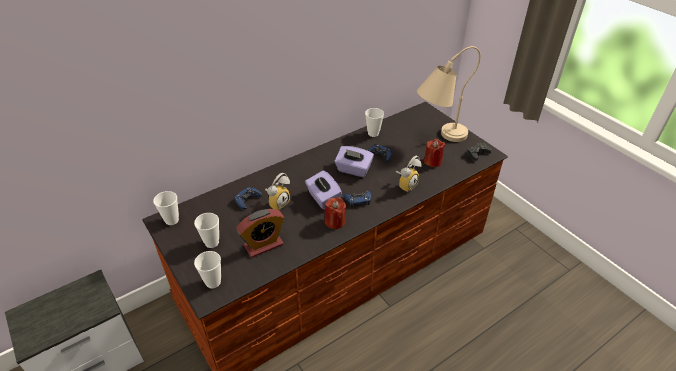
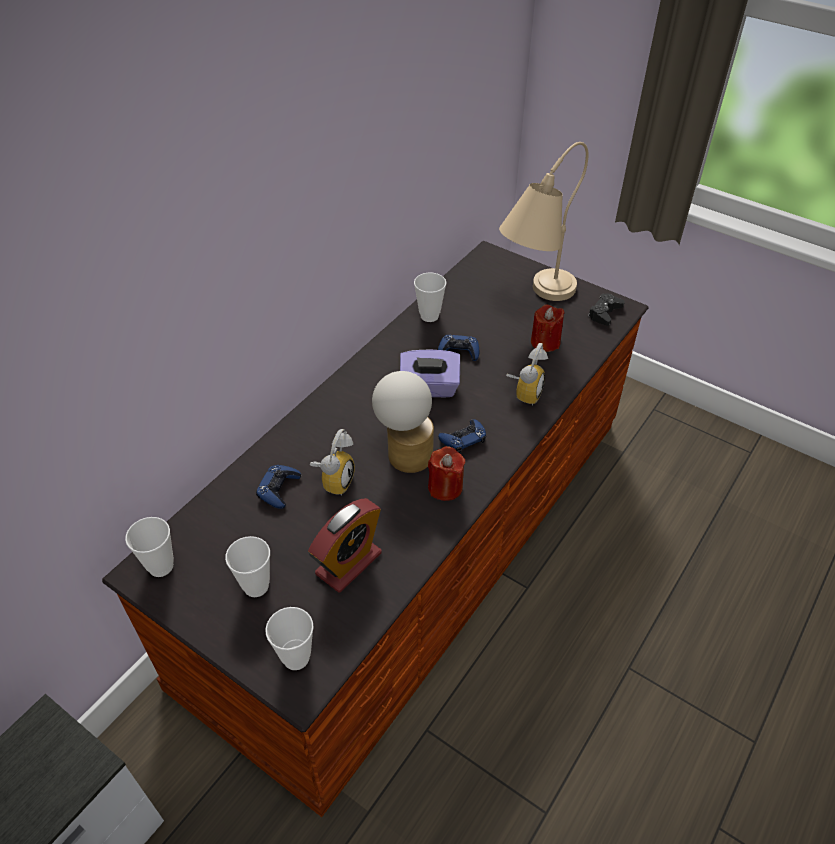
camera: 20 degrees left, 5 degrees up
(323, 198) = (405, 451): purple tissue box -> table lamp

